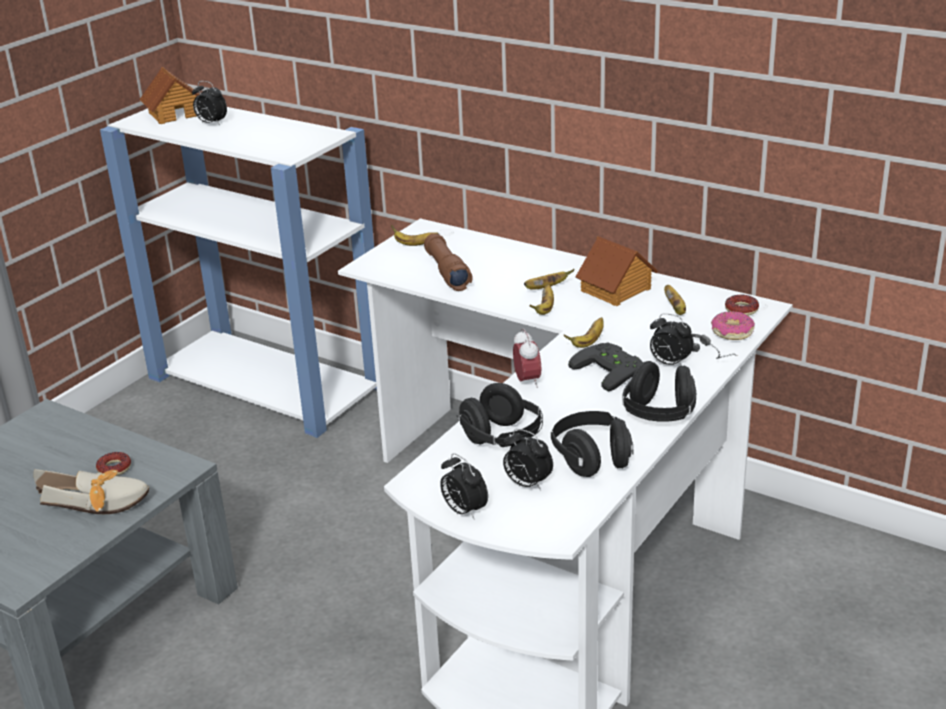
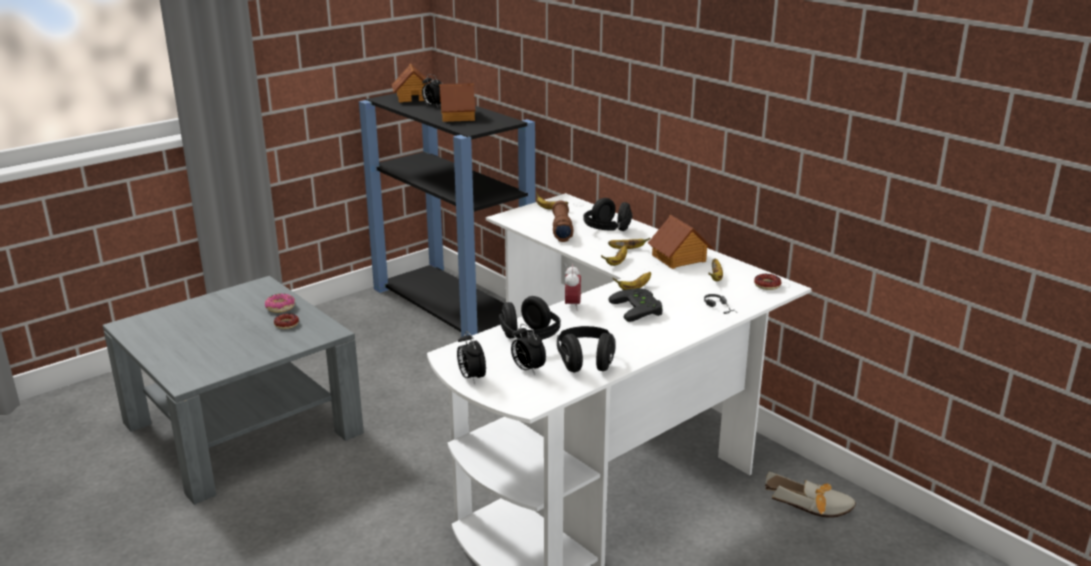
camera: 15 degrees right, 5 degrees down
(99, 502) = (264, 343): shoe -> shoe (813, 506)
(257, 135) = (458, 116): none -> toy house
(267, 382) = (452, 305): white bookcase -> black bookcase
(659, 414) = (656, 343): black headphones -> black headphones (607, 230)
(669, 363) = (686, 311): alarm clock -> none
(732, 332) = (749, 299): donut -> donut (280, 308)

